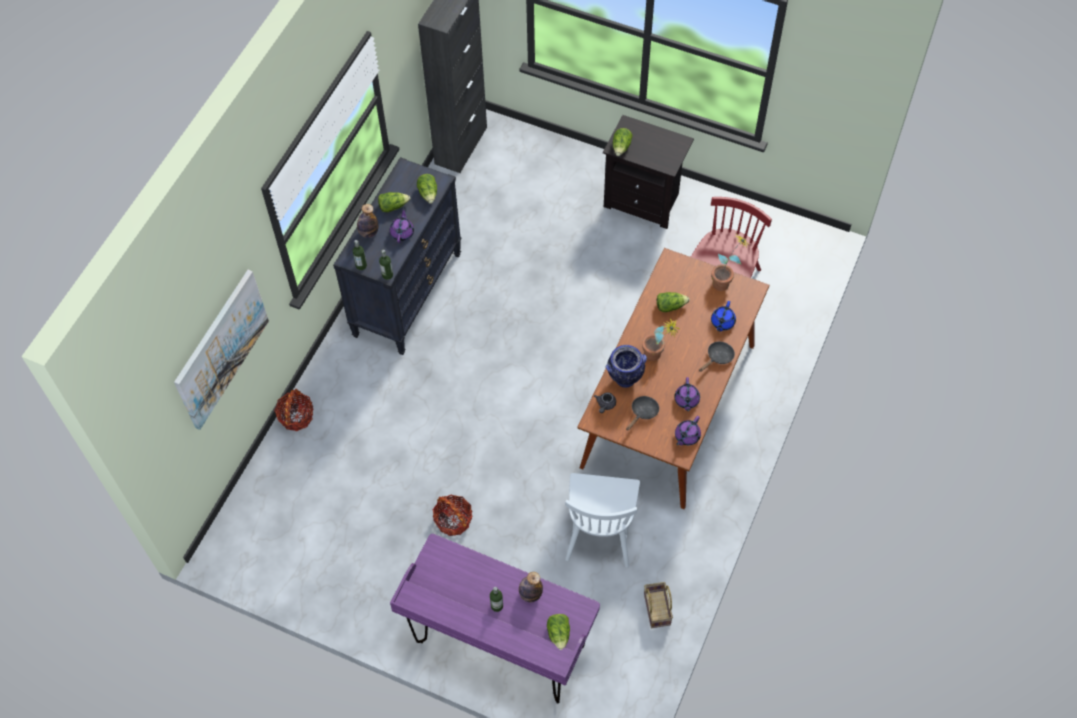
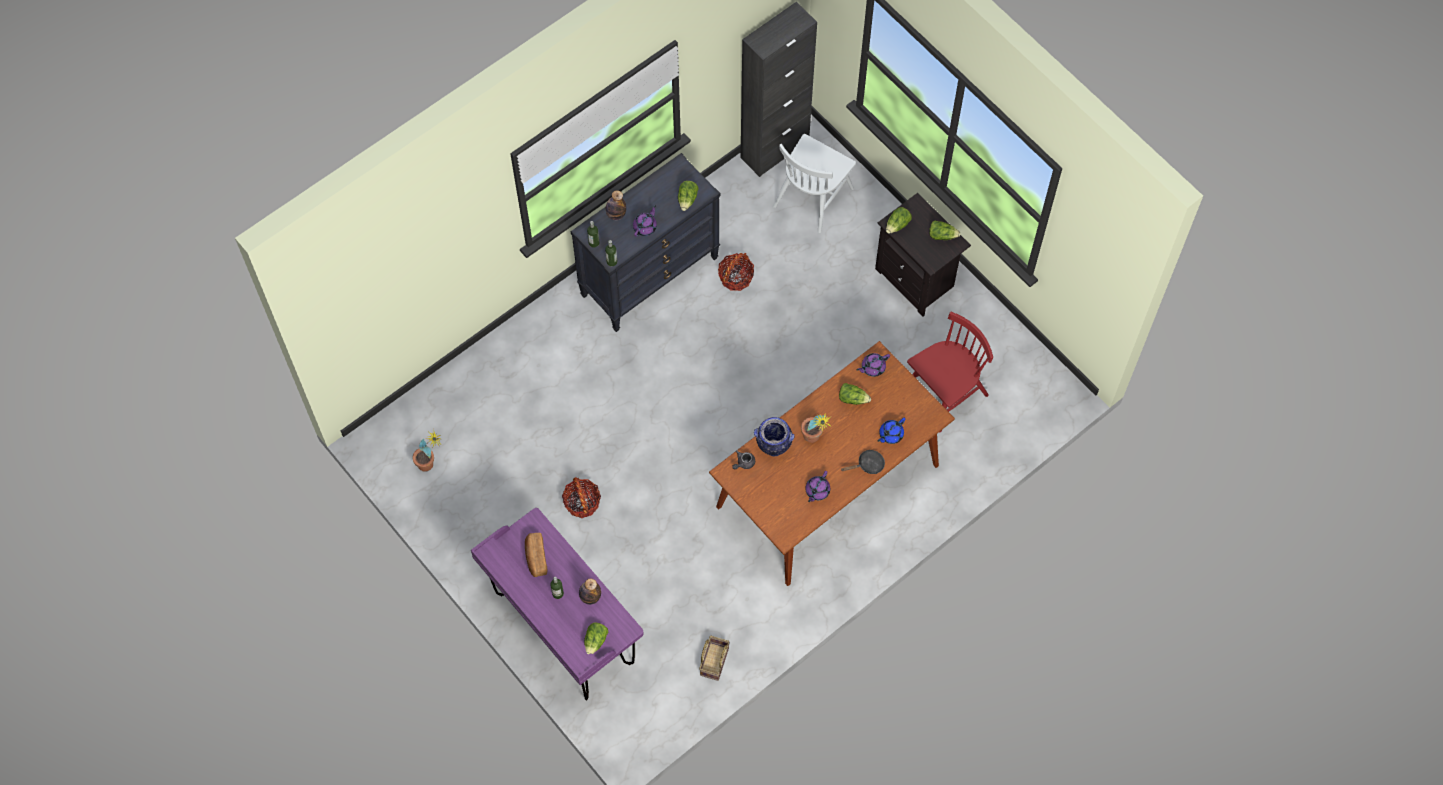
camera: 25 degrees right, 5 degrees up
(221, 349) = (429, 273): picture -> none
(296, 416) = (495, 347): basket -> basket (736, 277)
(393, 206) = (650, 198): lettuce -> lettuce (942, 235)
(456, 581) = (536, 558): none -> bread
(600, 531) = (703, 571): white chair -> white chair (813, 196)
(643, 412) = (772, 485): black frying pan -> none
(686, 436) = (798, 523): purple teapot -> purple teapot (872, 367)
(725, 282) = (915, 398): potted plant -> potted plant (430, 464)

